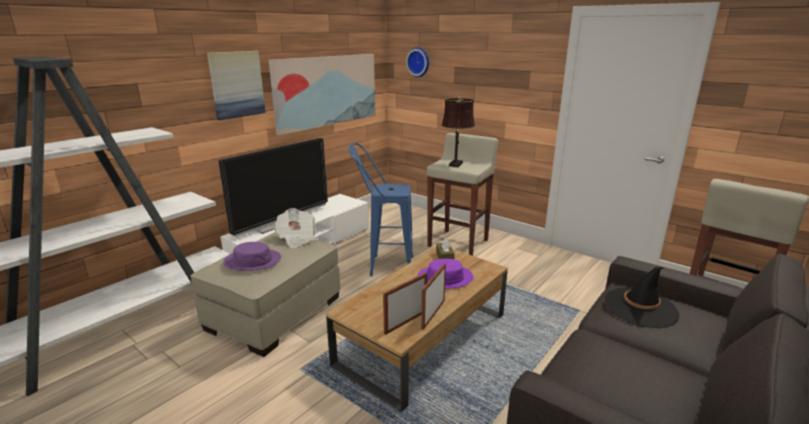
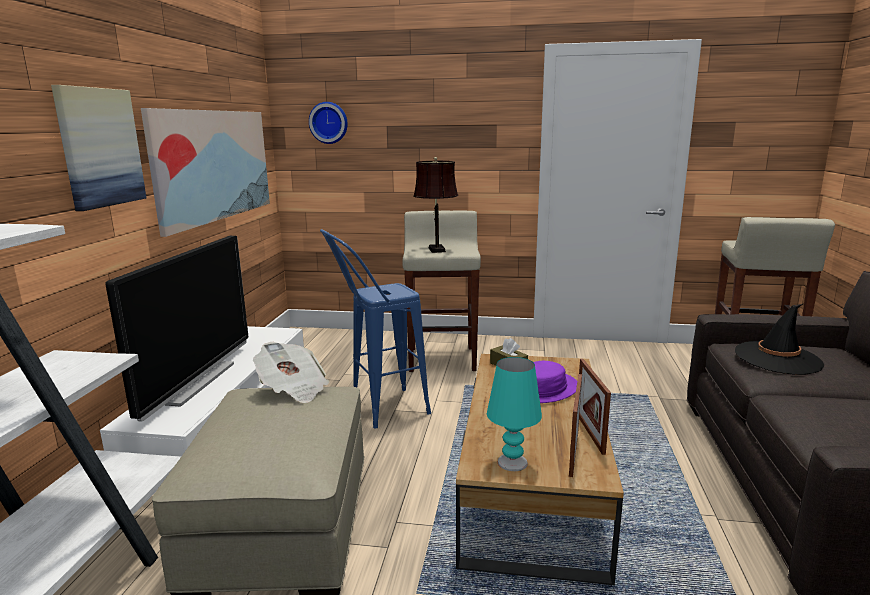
camera: 30 degrees left, 5 degrees down
(252, 260) = (264, 438): purple hat -> none
(365, 315) = (512, 462): none -> turquoise table lamp

